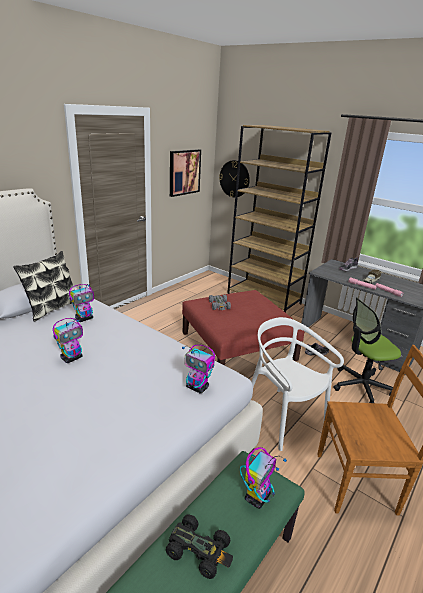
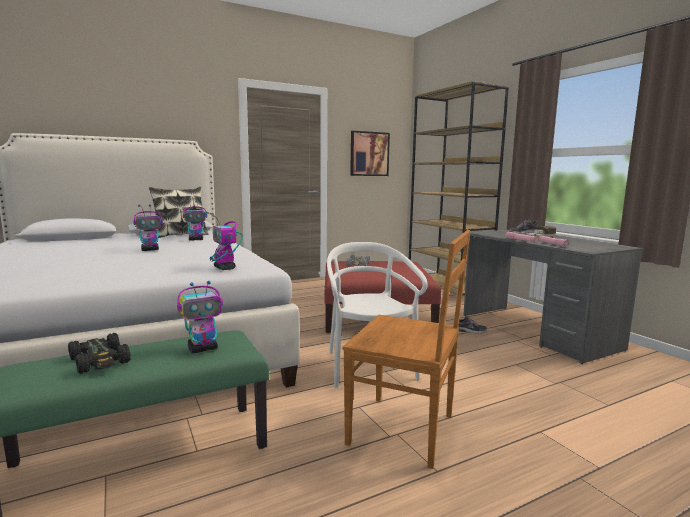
camera: 25 degrees right, 15 degrees down
(234, 179) = (426, 161): wall clock -> none
(361, 386) = (502, 362): office chair -> none

